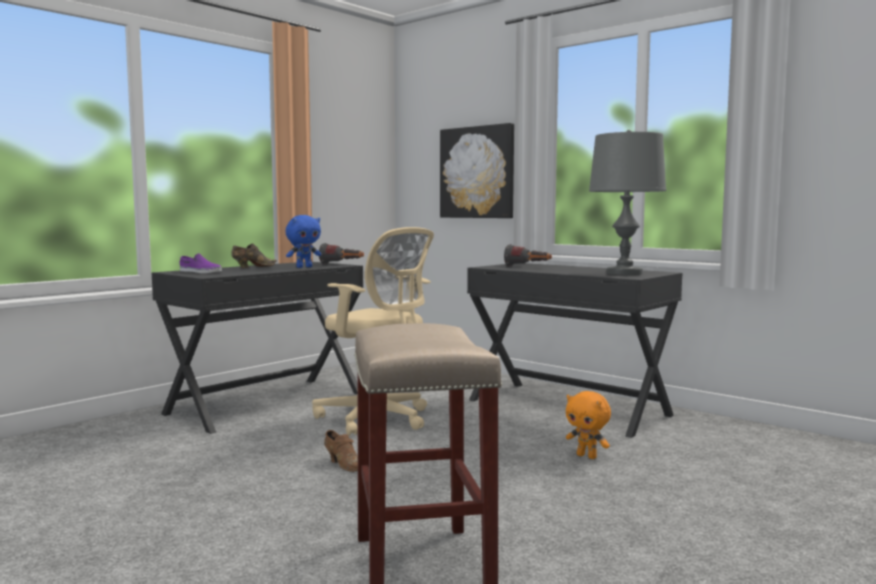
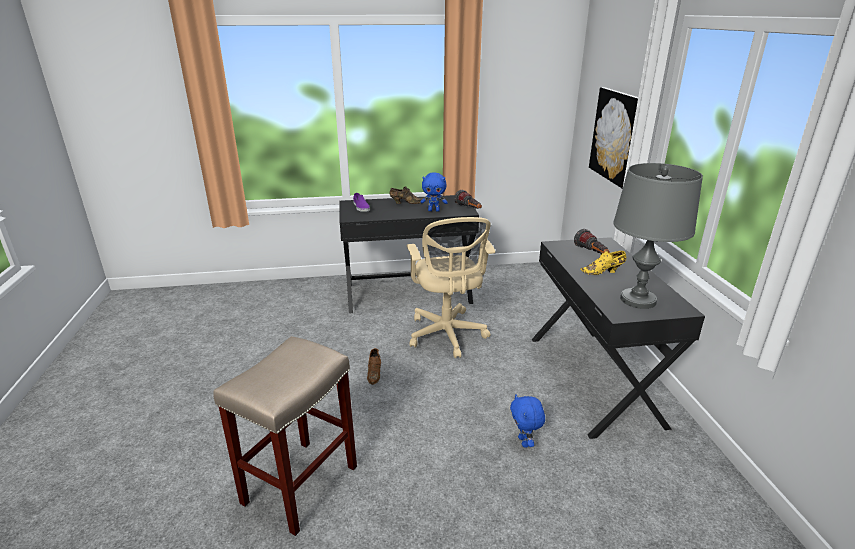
camera: 40 degrees right, 20 degrees up
(563, 270) = (603, 272): none -> yellow shoe
(587, 456) = (524, 442): orange plush toy -> blue plush toy

